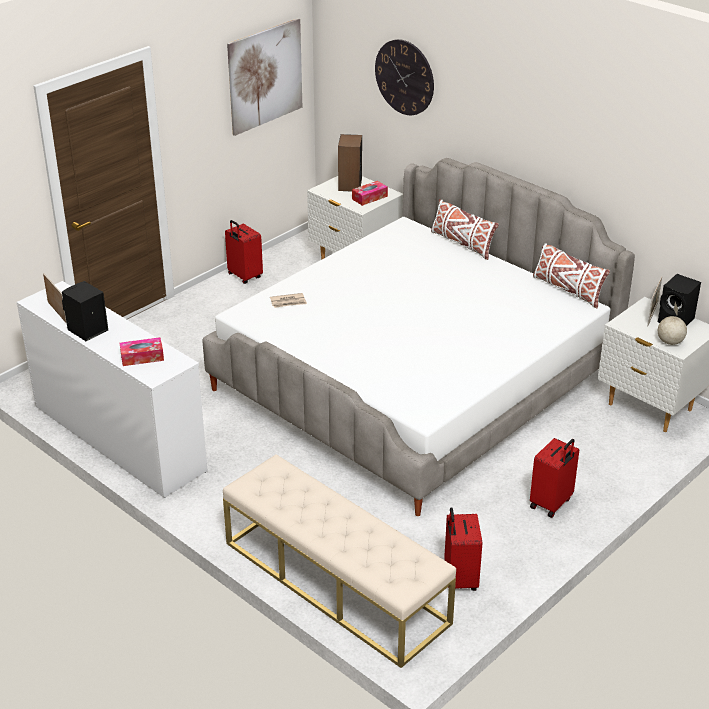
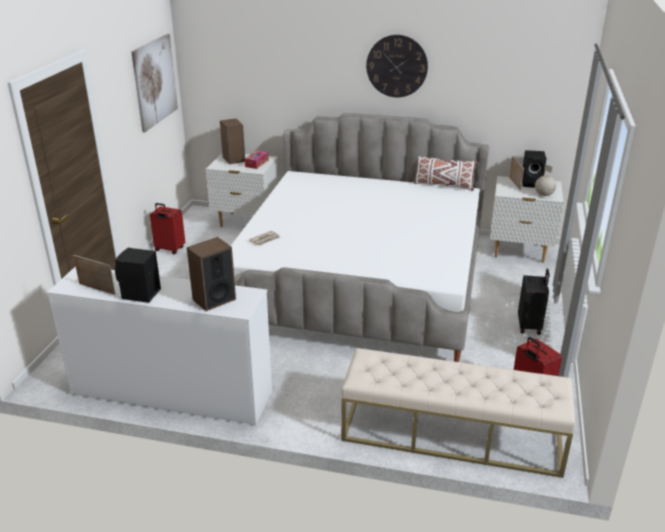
camera: 30 degrees left, 5 degrees down
(142, 357) = (214, 299): tissue box -> speaker
(404, 77) = (270, 62): wall clock -> wall clock (397, 66)
(462, 243) = (346, 176): white pillow -> none
(551, 503) = (530, 326): red suitcase -> black suitcase

